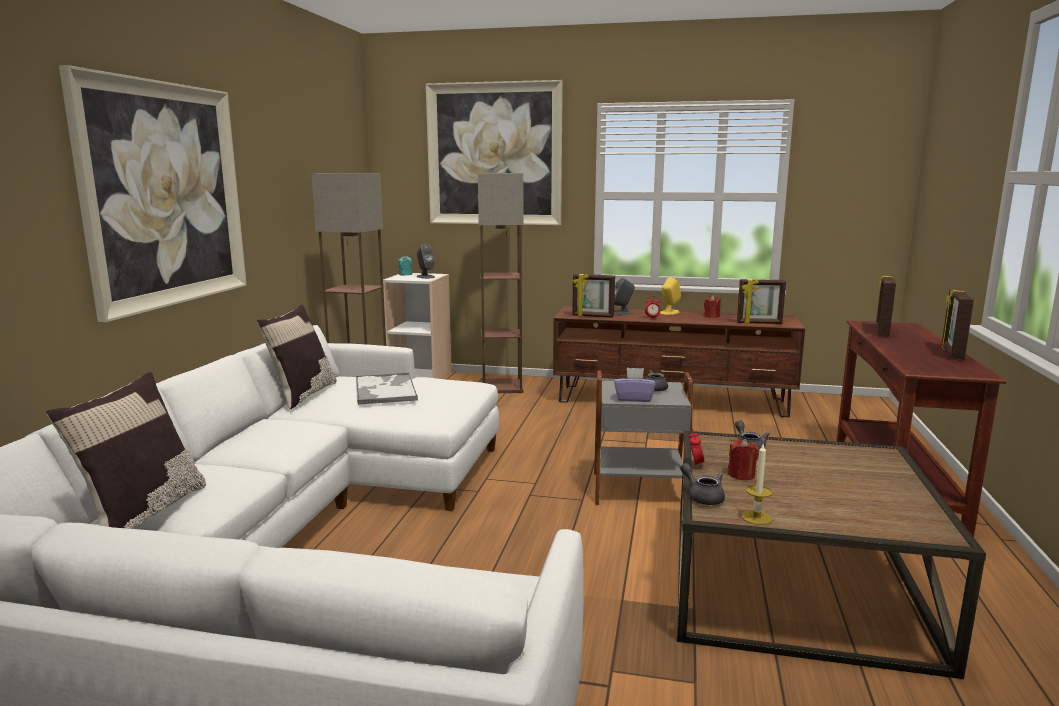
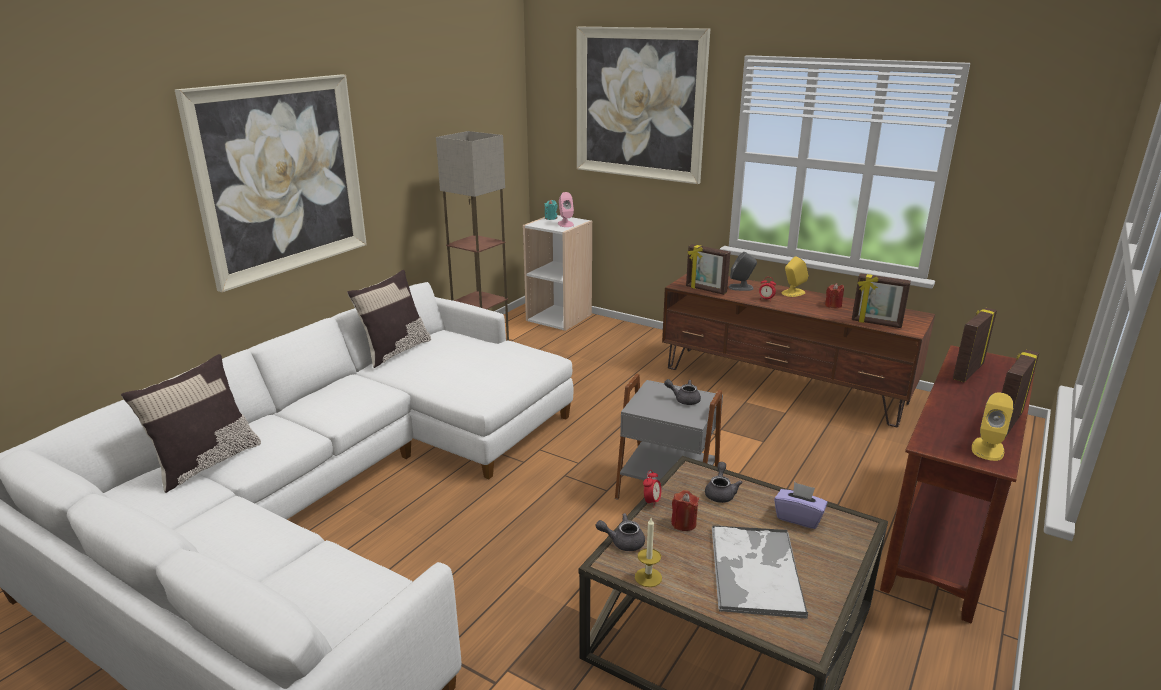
camera: 20 degrees right, 10 degrees up
(385, 389) = (461, 356): tray -> tray (755, 570)
(425, 277) = (565, 224): grey speaker -> pink speaker
(502, 387) = (627, 340): floor lamp -> none
(634, 398) = (655, 410): purple tissue box -> purple tissue box (798, 518)
(702, 497) = (622, 542): grey teapot -> grey teapot turned 75 degrees counterclockwise
(962, 367) = (987, 449): none -> yellow speaker

